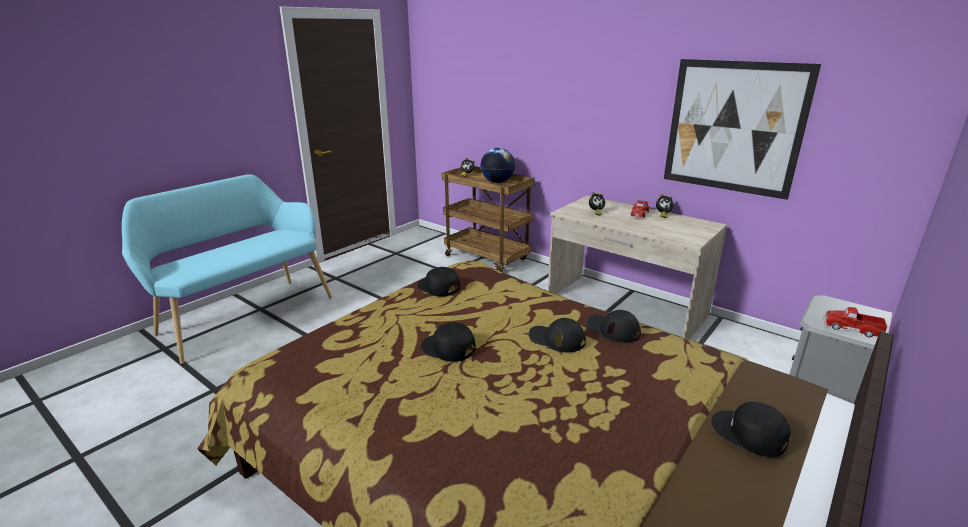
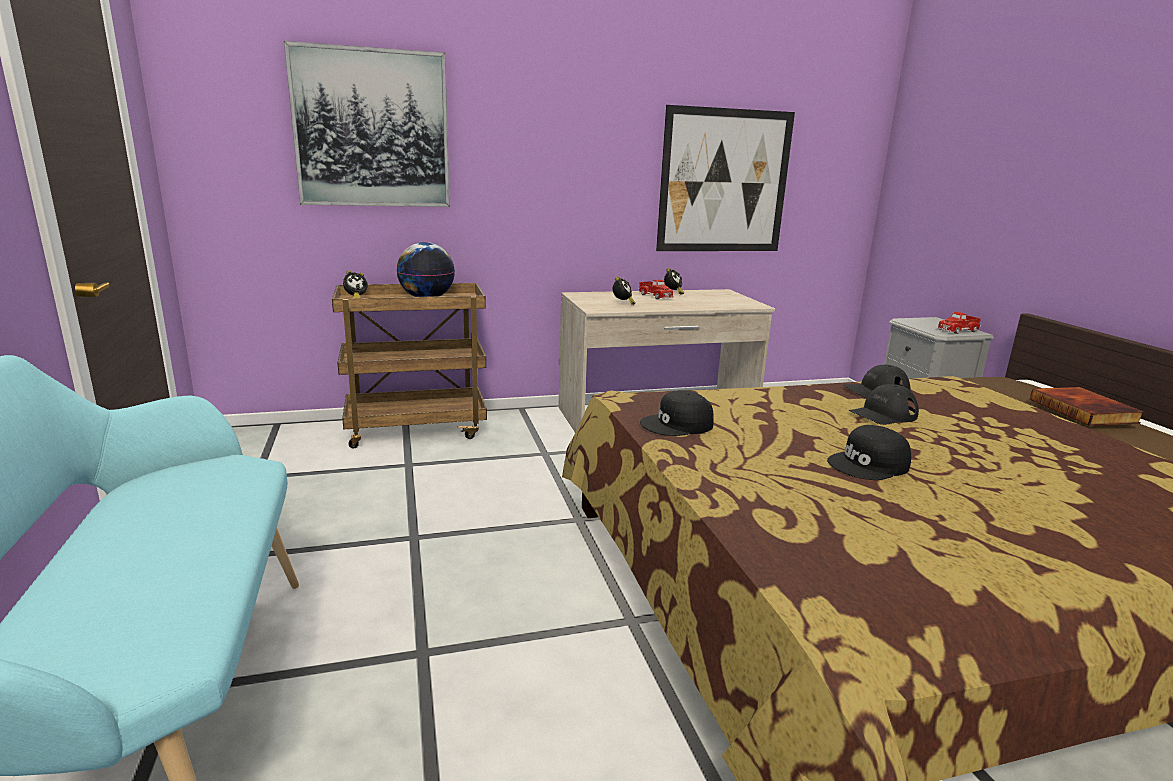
camera: 55 degrees left, 5 degrees down
(492, 77) = (372, 129): none -> picture
(749, 434) = (1084, 411): black cap -> book

